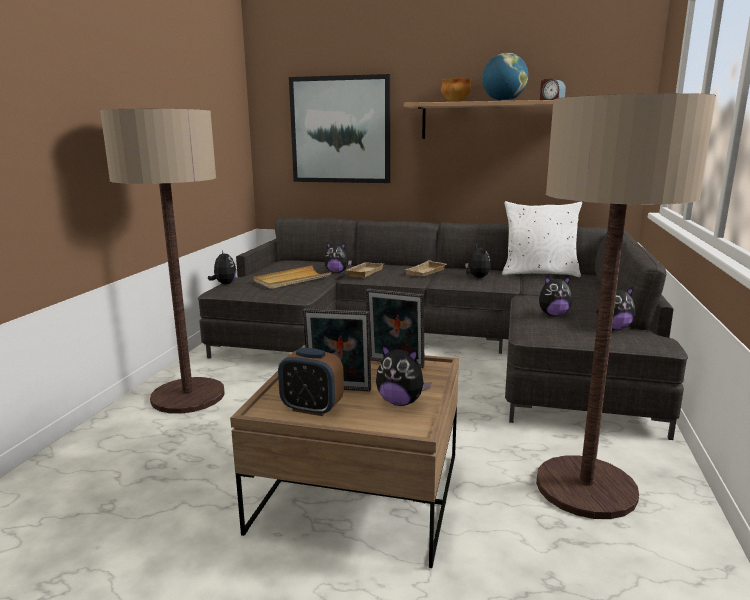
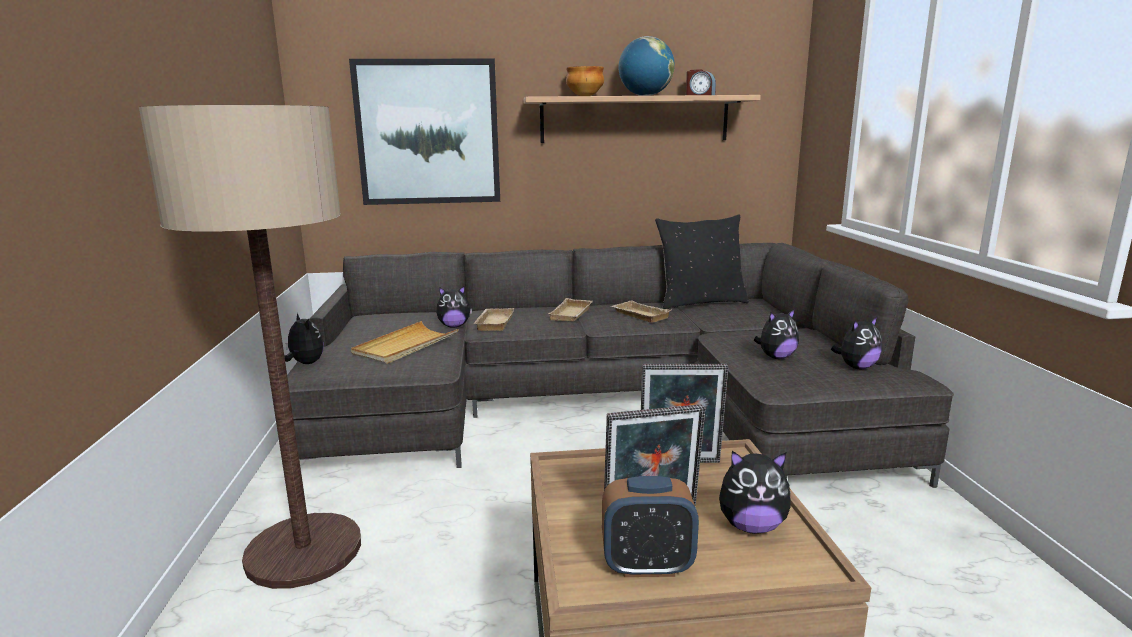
camera: 20 degrees left, 0 degrees up
(477, 277) = (639, 315): plush toy -> beige tray
(539, 273) = (700, 302): white pillow -> black pillow
(585, 487) = (908, 574): floor lamp -> none

